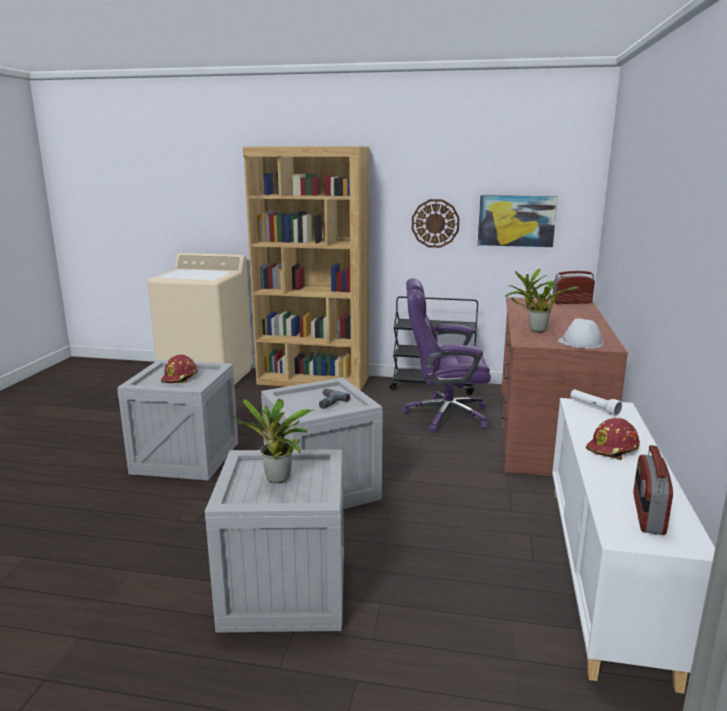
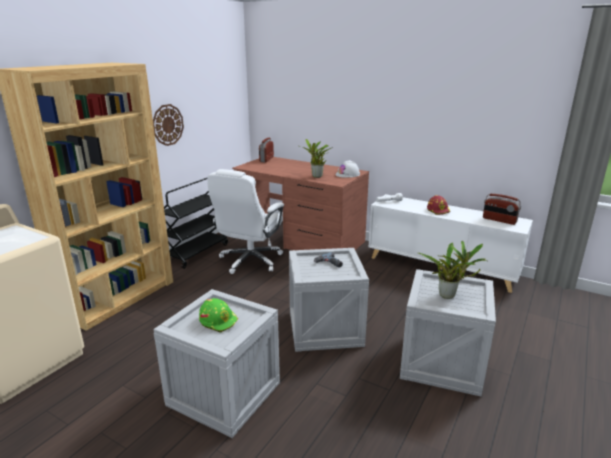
camera: 70 degrees left, 5 degrees up
(180, 378) = (218, 321): red hard hat -> green hard hat
(444, 415) = (250, 261): purple office chair -> white office chair
(516, 221) = (212, 112): picture -> none

